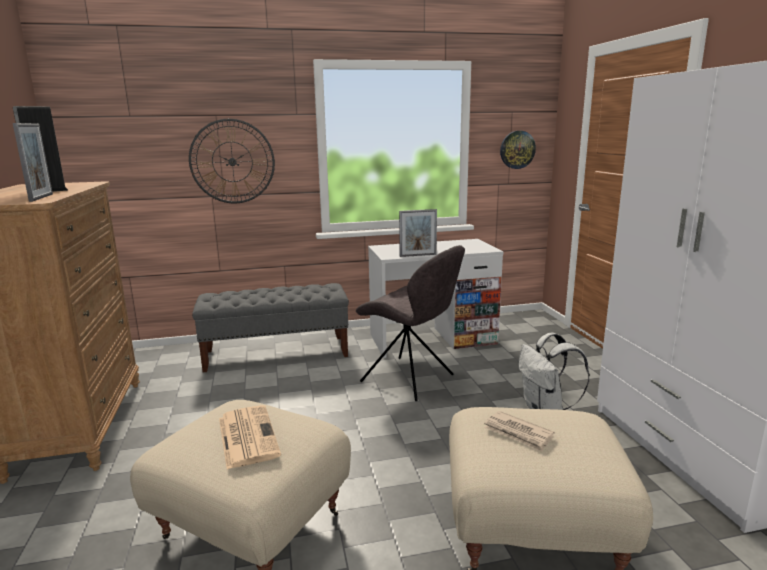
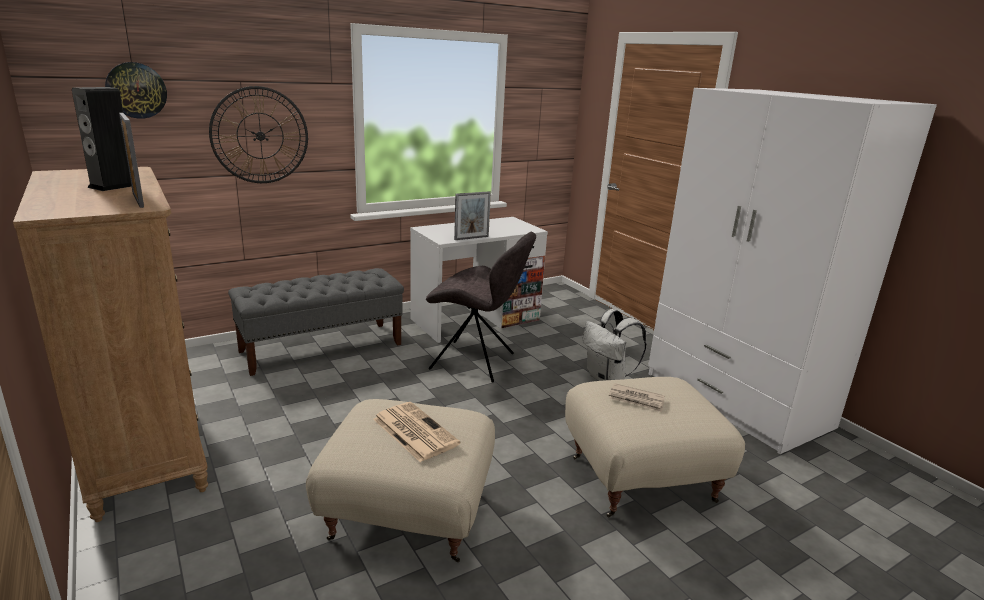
camera: 20 degrees left, 5 degrees up
(517, 149) = (546, 126): wall clock -> wall clock (136, 90)

